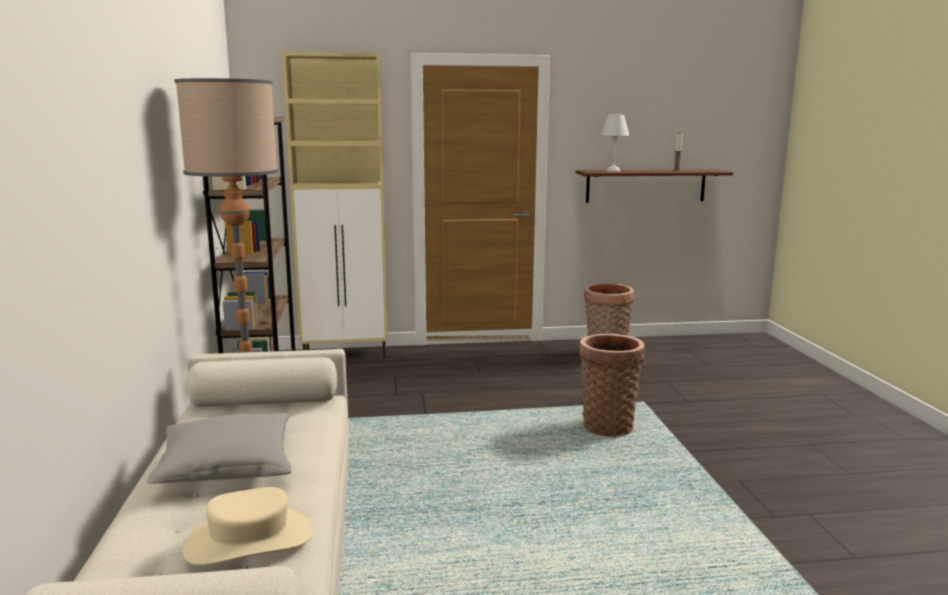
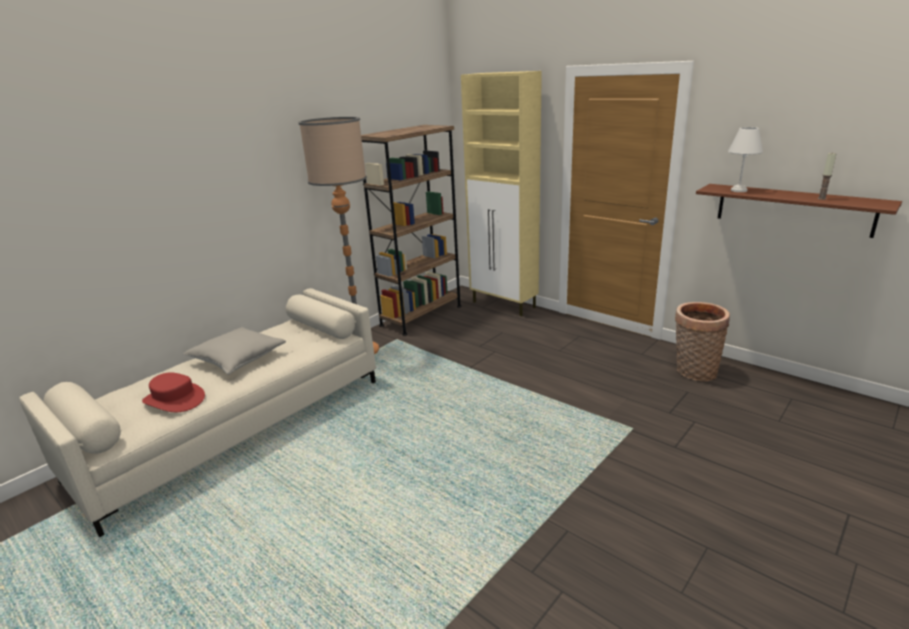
camera: 50 degrees right, 10 degrees up
(249, 540) = (174, 399): beige hat -> red hat
(607, 425) = (564, 432): basket -> none

